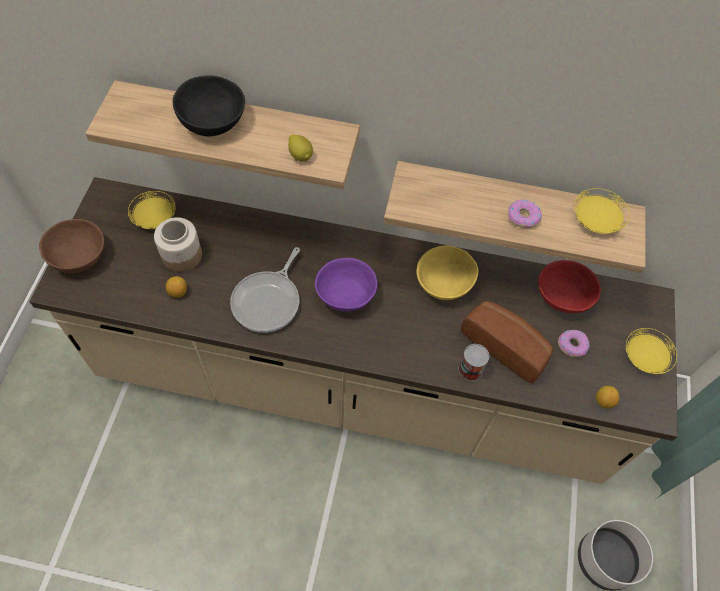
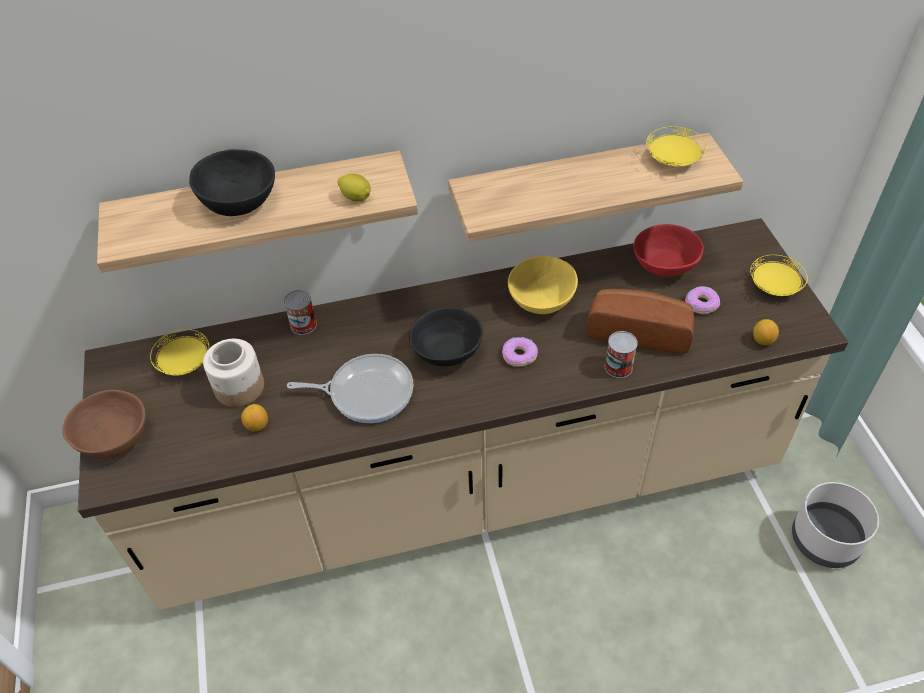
camera: 20 degrees left, 10 degrees down
(253, 224) = (303, 325): none -> can
(268, 301) = (366, 392): frying pan -> frying pan turned 90 degrees counterclockwise
(347, 295) = (448, 351): purple bowl -> black bowl
(523, 217) = (604, 182): donut -> donut (519, 355)

